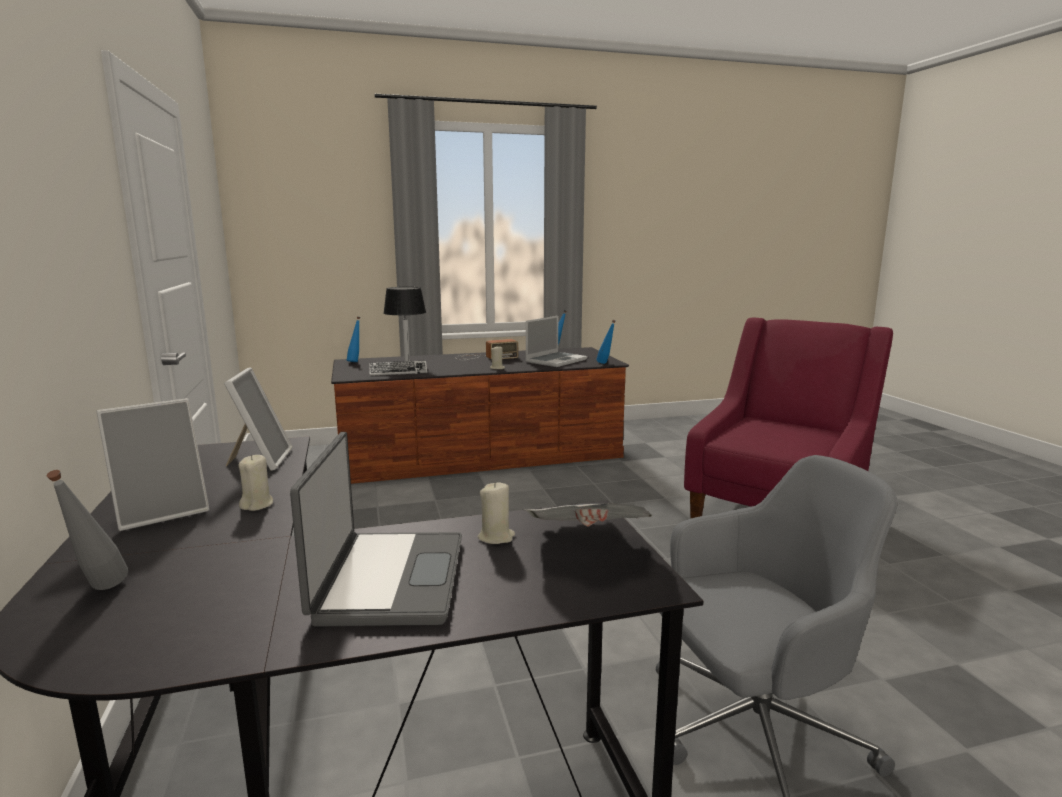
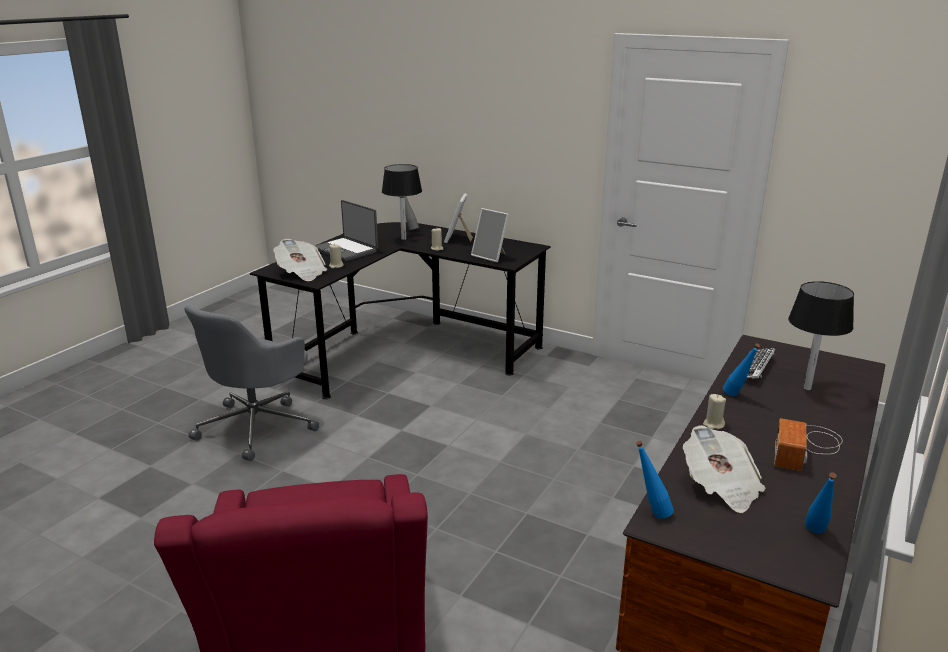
camera: 135 degrees right, 10 degrees up
(211, 560) = (403, 239): none -> black table lamp
(355, 362) = (851, 368): blue bottle -> blue bottle (736, 397)
(556, 360) = (721, 487): laptop -> newspaper

